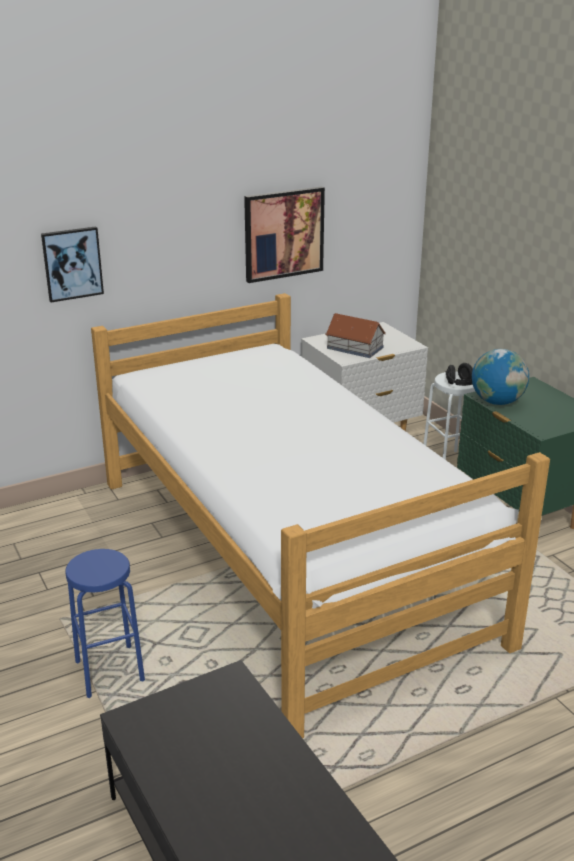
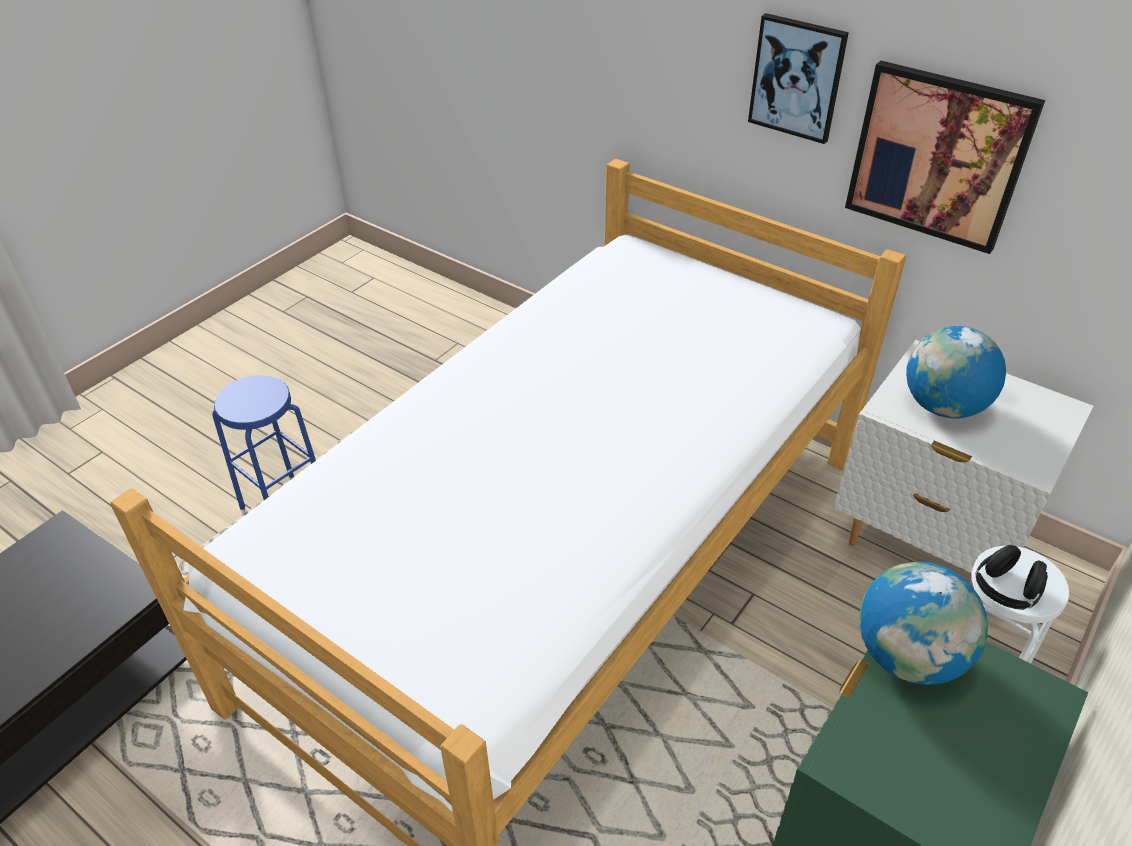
camera: 65 degrees right, 15 degrees up
(72, 263) = (611, 63): picture -> picture (797, 78)
(355, 348) = (942, 406): toy house -> globe

